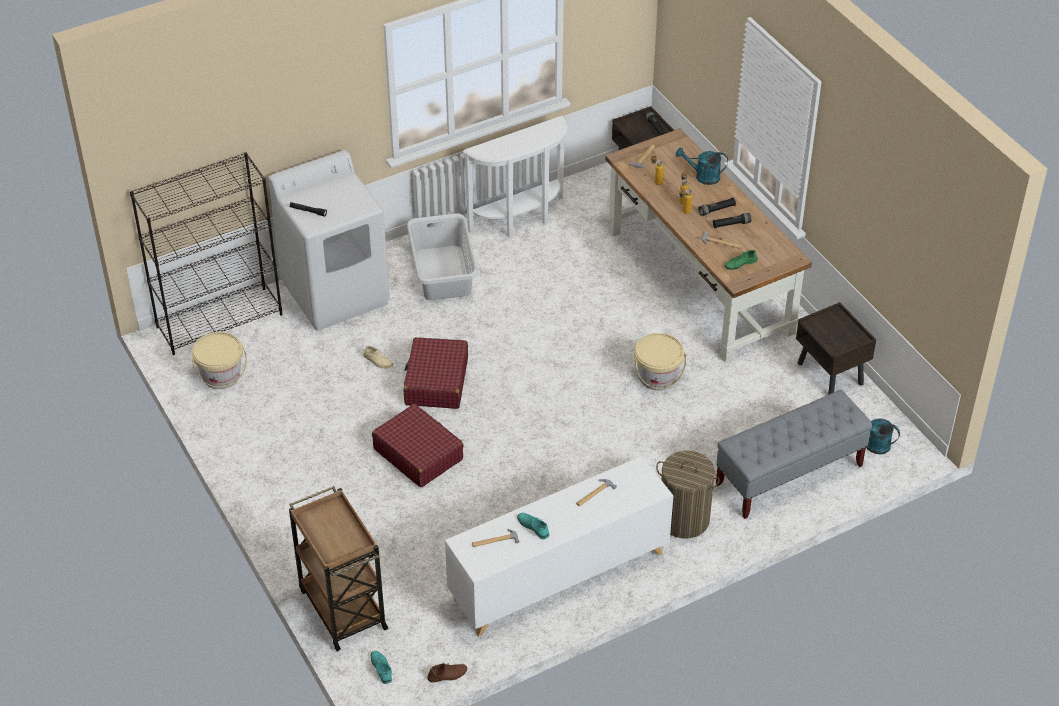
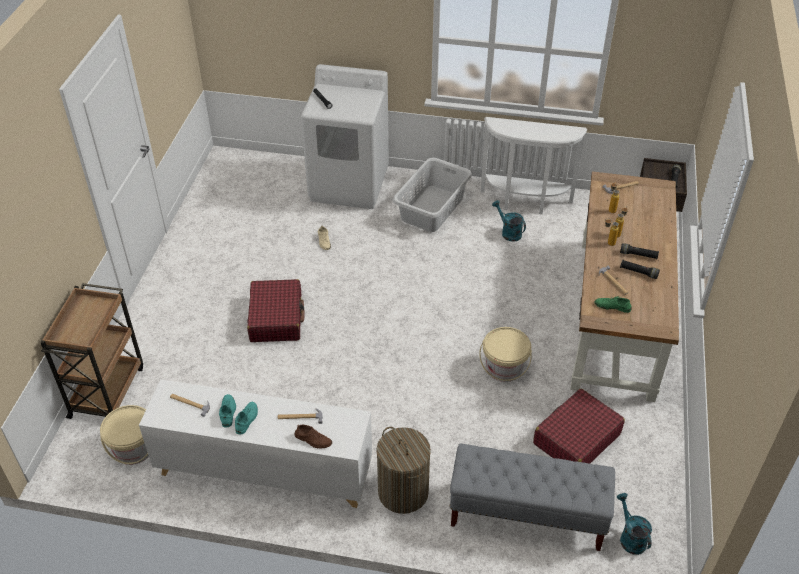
camera: 40 degrees right, 0 degrees up
(220, 320) = (262, 163): black bookcase -> none
(221, 375) = (223, 196): beige bucket -> beige bucket (134, 448)
(381, 668) = (78, 451): turquoise shoe -> turquoise shoe (247, 419)
(436, 382) = (344, 277): red suitcase -> red suitcase (576, 439)
(447, 674) = (109, 488): brown shoe -> brown shoe (313, 440)
(703, 177) = (654, 225): turquoise watering can -> turquoise watering can (508, 232)
(831, 374) = (652, 454): brown nightstand -> none

